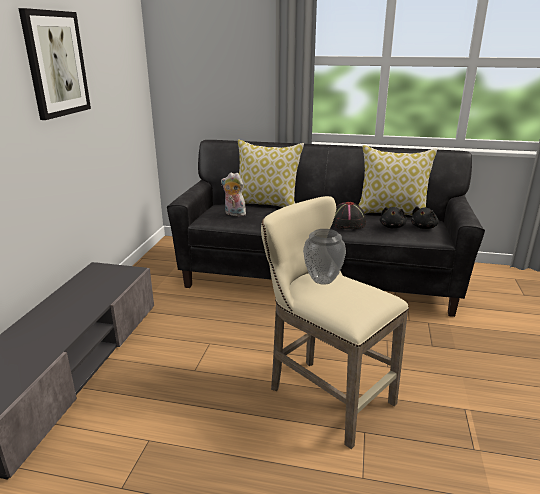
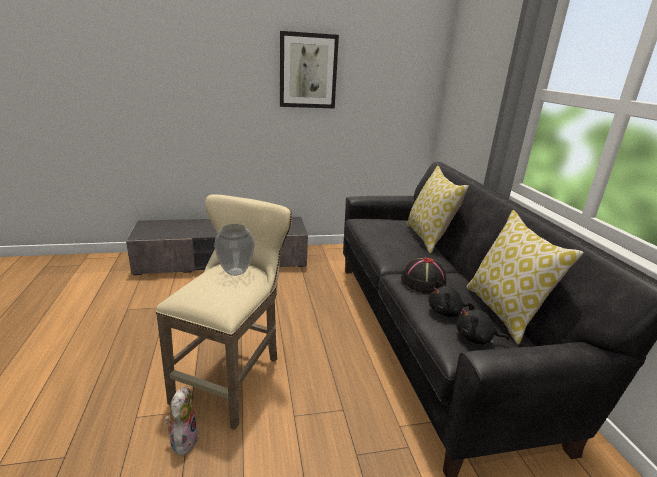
camera: 65 degrees right, 0 degrees up
(234, 214) = (379, 227): plush toy -> plush toy (183, 440)

